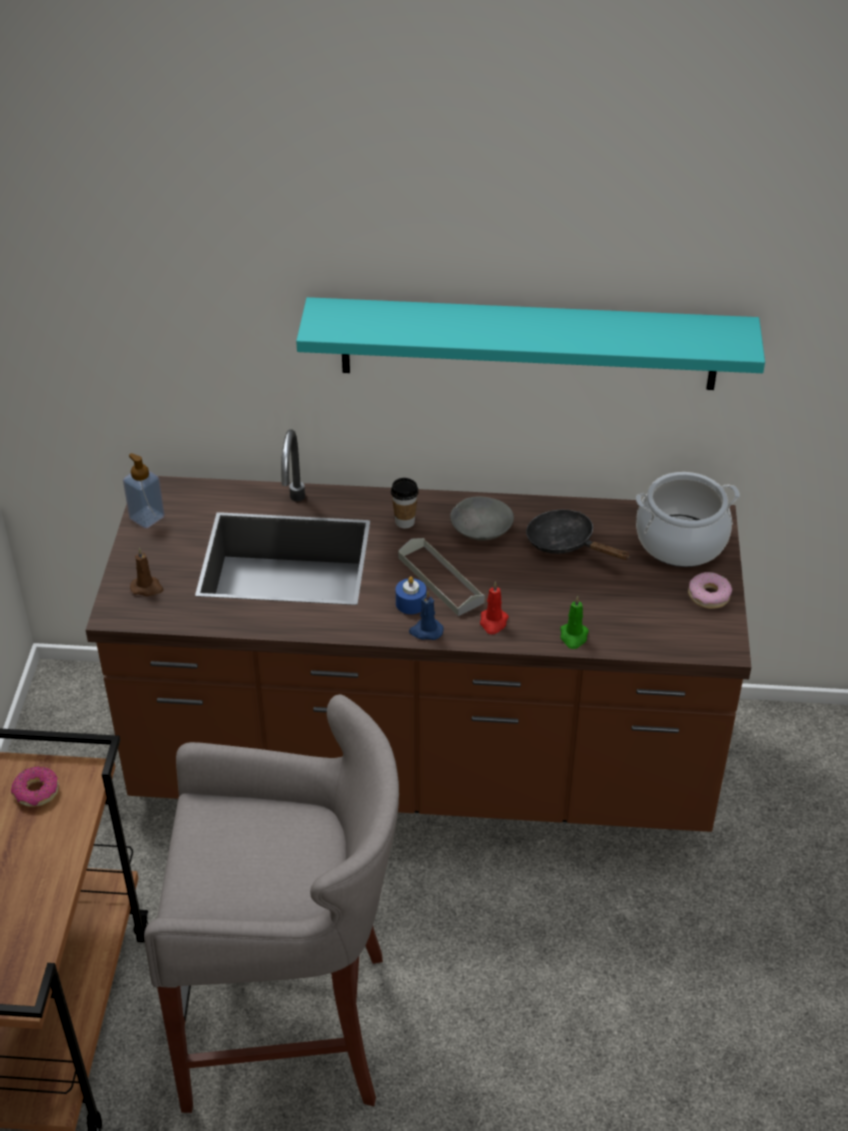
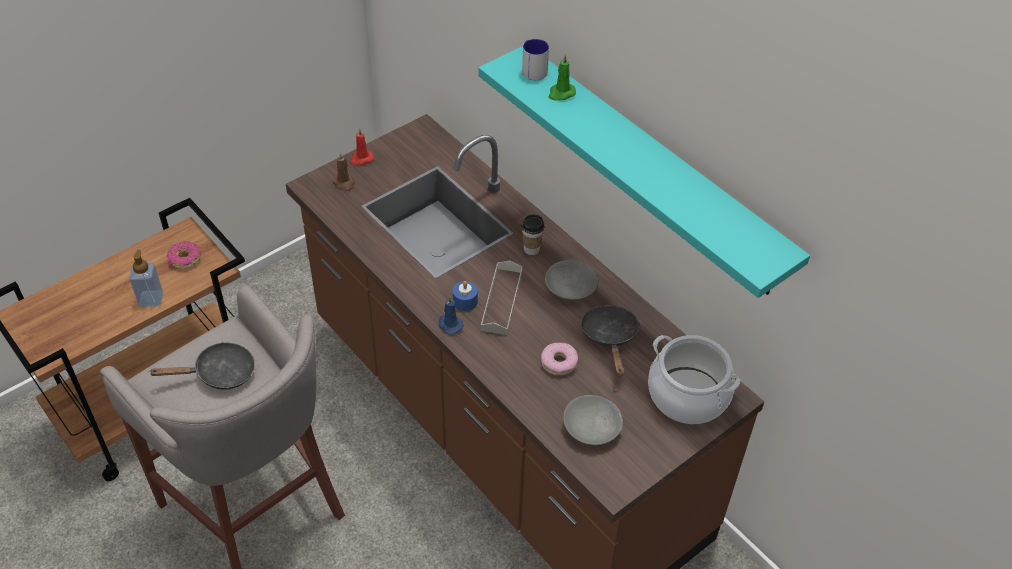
camera: 45 degrees right, 5 degrees up
(147, 517) = (398, 143): soap dispenser -> soap dispenser (151, 299)
(250, 849) = (219, 373): none -> black frying pan
(346, 313) = (532, 69): none -> mug
(493, 622) = (494, 351): red candle -> red candle (361, 159)
(573, 637) = (529, 399): green candle -> green candle (561, 93)
(649, 619) = (592, 428): none -> grey bowl
(708, 595) = (653, 445): donut -> donut (558, 362)

